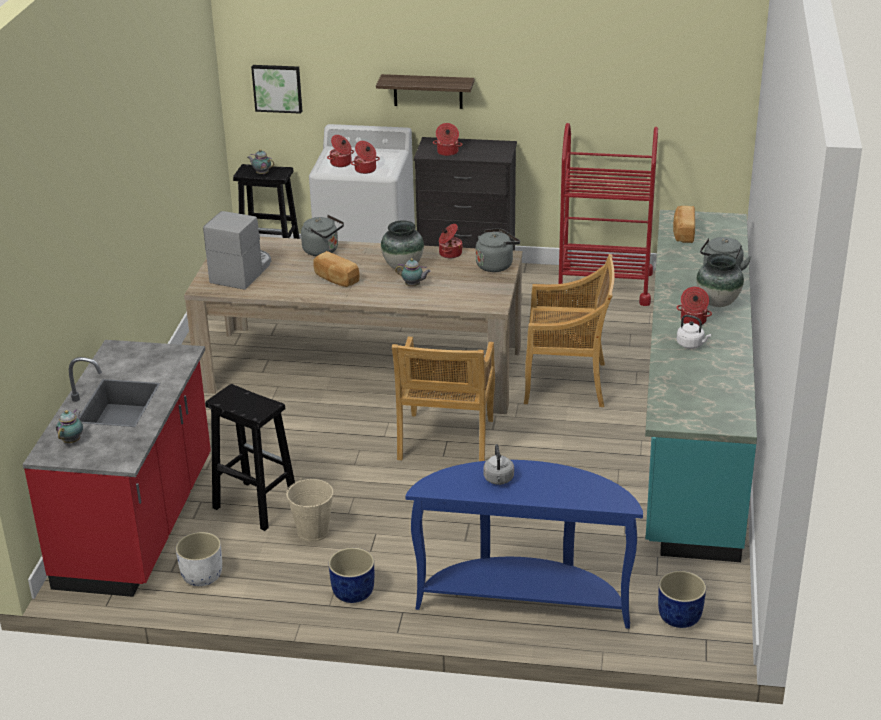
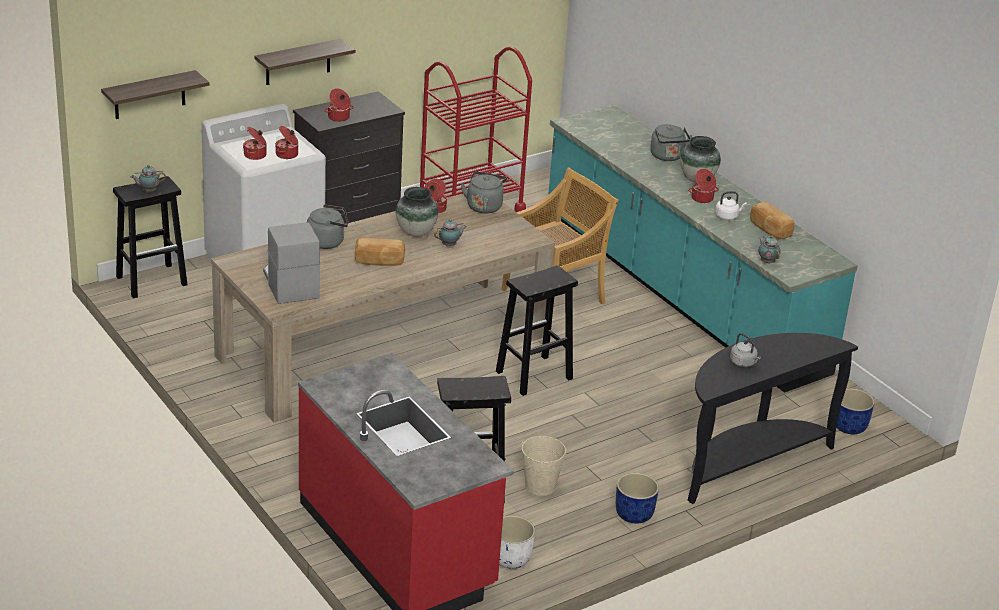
camera: 45 degrees left, 0 degrees up
(72, 440) = (421, 470): teapot -> teapot (767, 261)
(277, 88) = (149, 95): picture -> shelf
(446, 441) = (533, 376): beige chair -> black stool
(524, 600) = (747, 462): blue console table -> black console table
(683, 233) = (595, 133): bread -> bread (769, 229)

